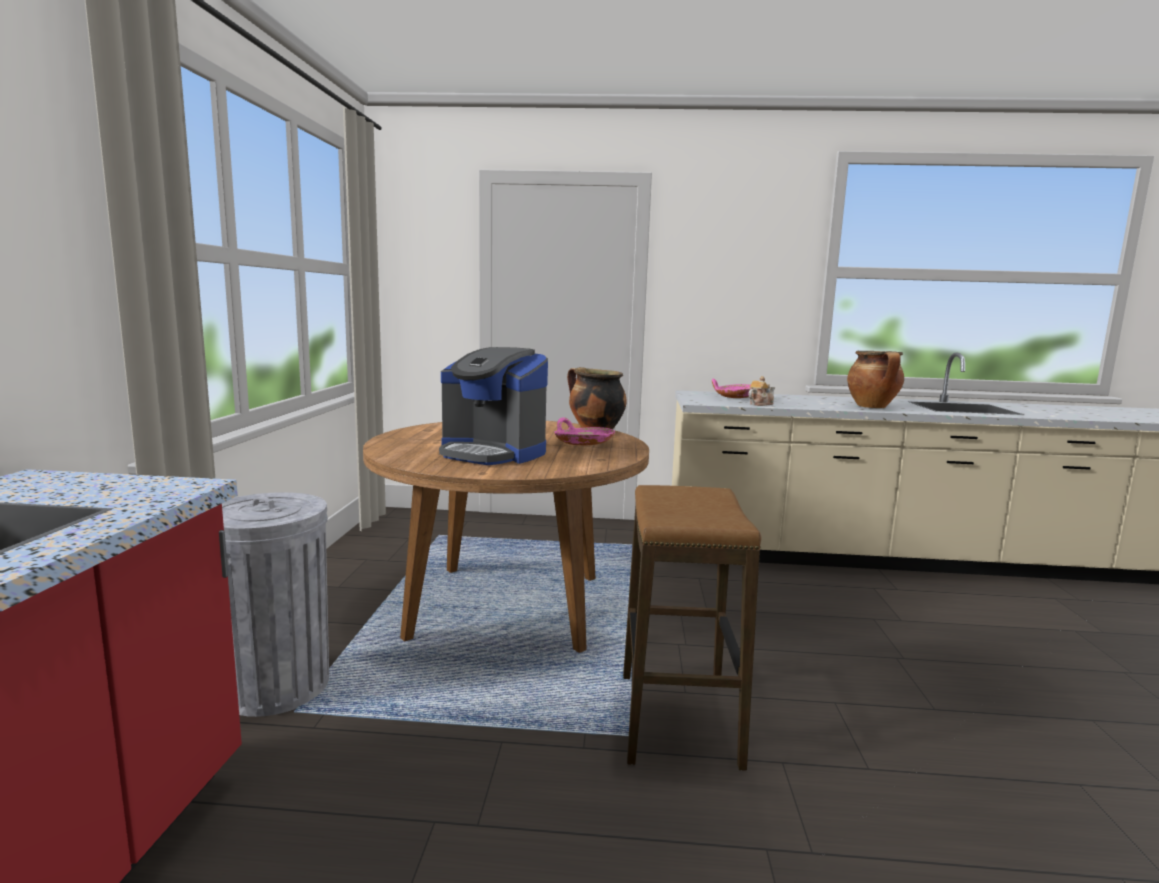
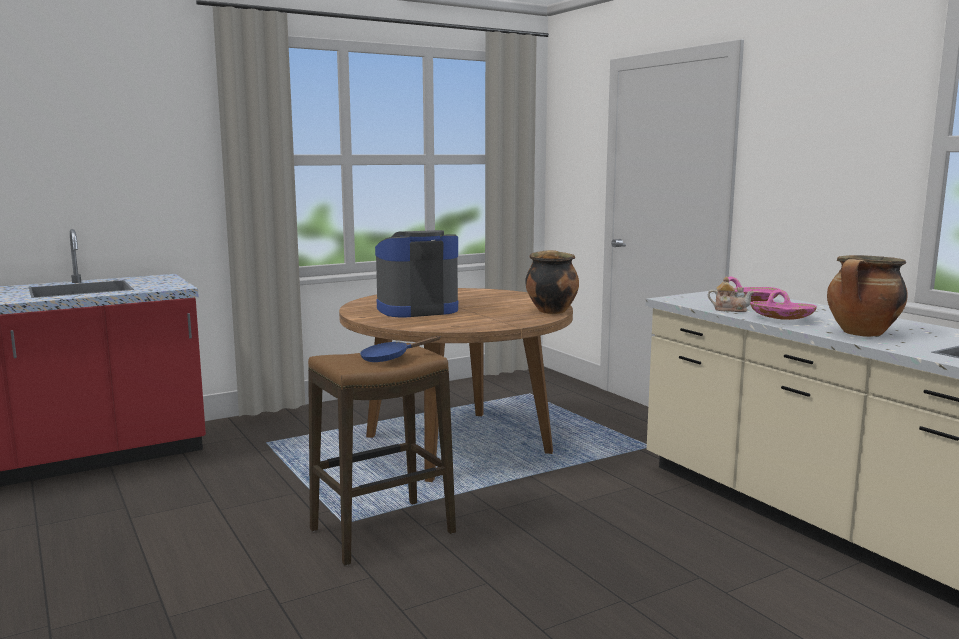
camera: 55 degrees right, 0 degrees up
(276, 686) = (283, 431): grey trash can -> none
(493, 453) = (417, 310): coffee machine -> coffee machine turned 75 degrees clockwise
(582, 444) = (493, 316): pink bowl -> pink bowl (781, 318)
(704, 503) = (390, 358): none -> blue frying pan

